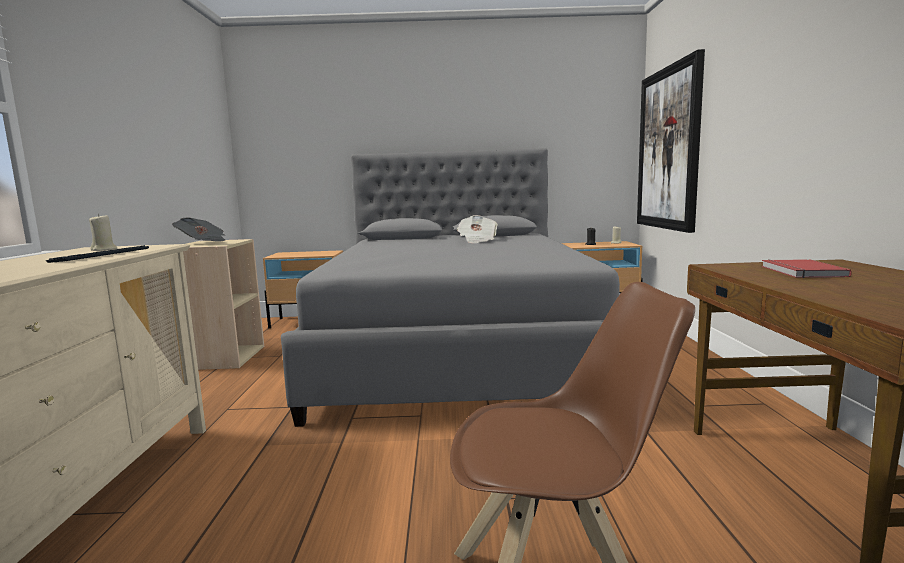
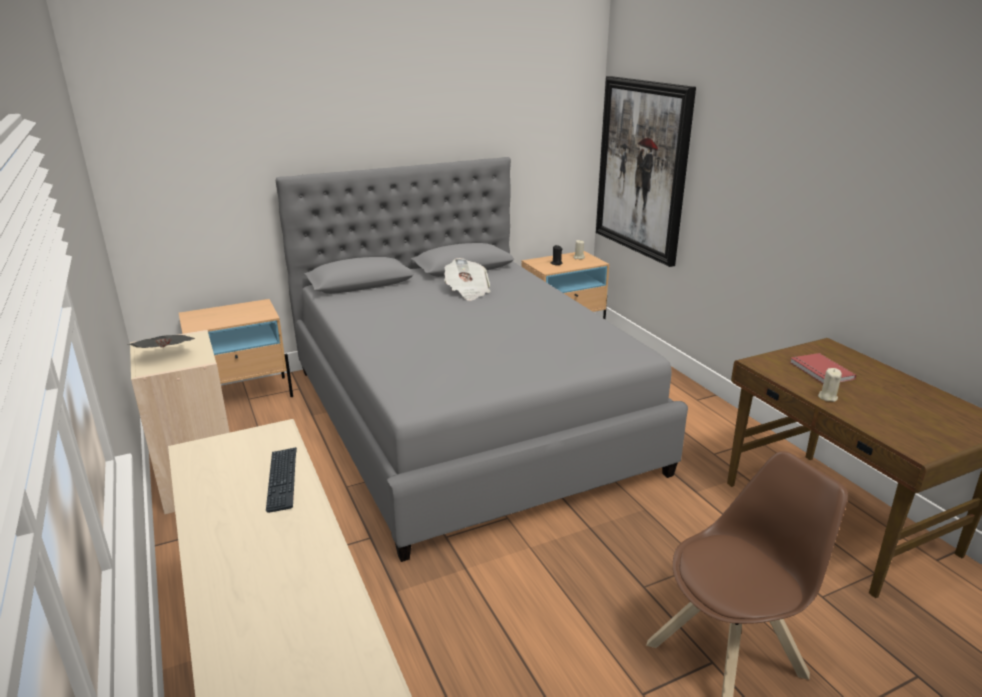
camera: 25 degrees left, 15 degrees up
(104, 249) = (230, 456): beige candle -> beige candle (827, 397)

